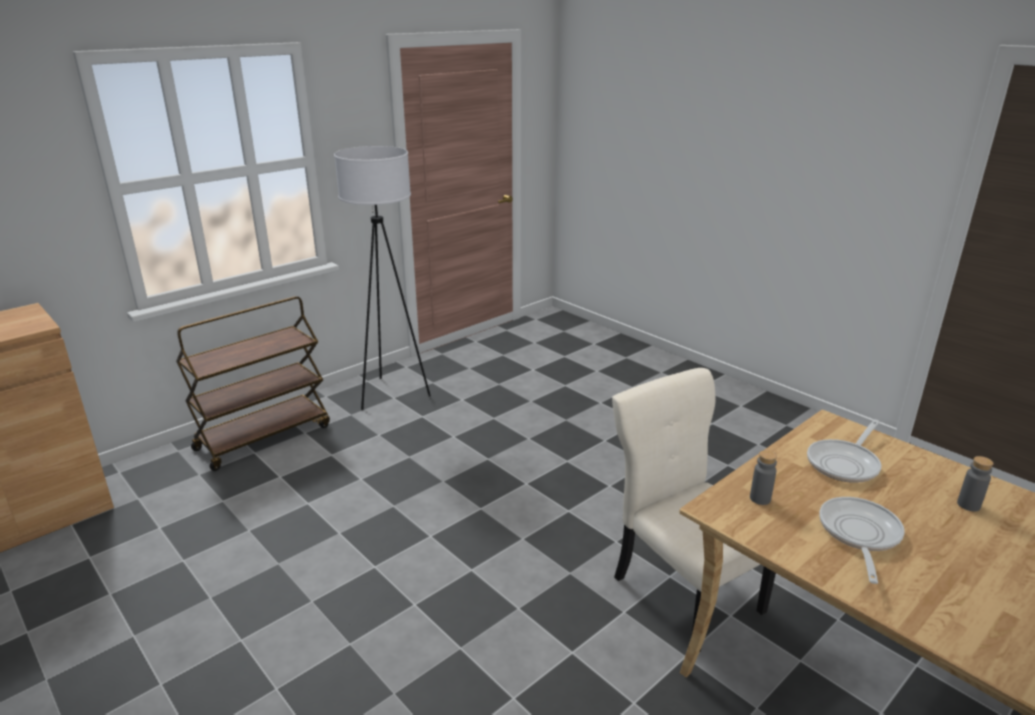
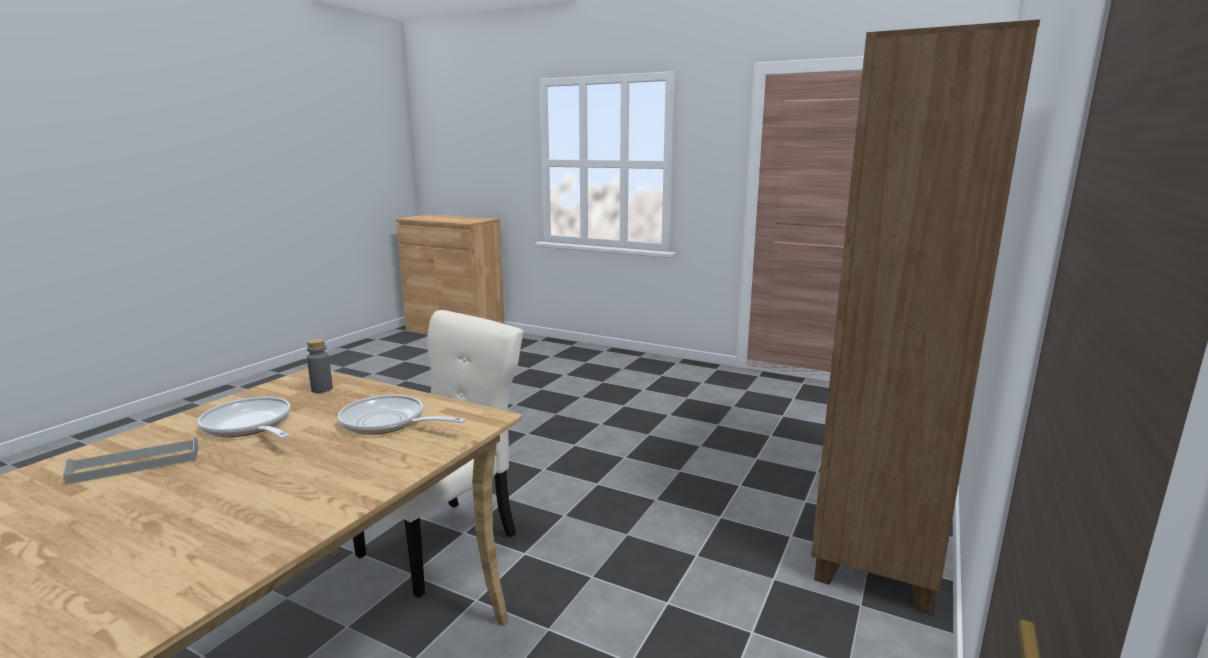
camera: 70 degrees right, 10 degrees down
(264, 437) = (571, 354): brown cart -> none
(392, 394) = (665, 373): white floor lamp -> none
(721, 395) = (879, 538): none -> brown bookcase
(859, 535) = (249, 426): frying pan -> frying pan turned 135 degrees counterclockwise
(952, 591) = (136, 464): none -> grey tray
(968, 505) = (290, 486): grey bottle -> none

